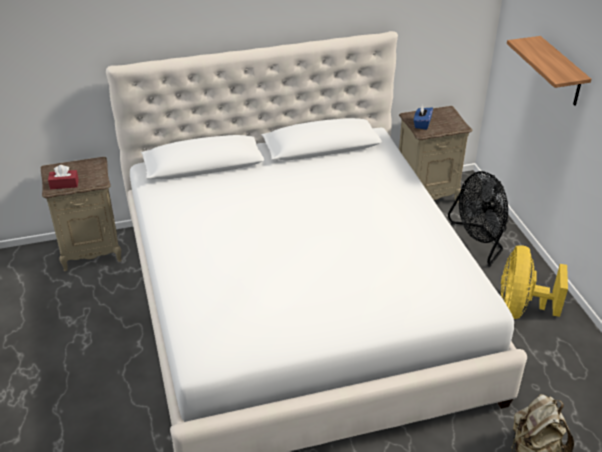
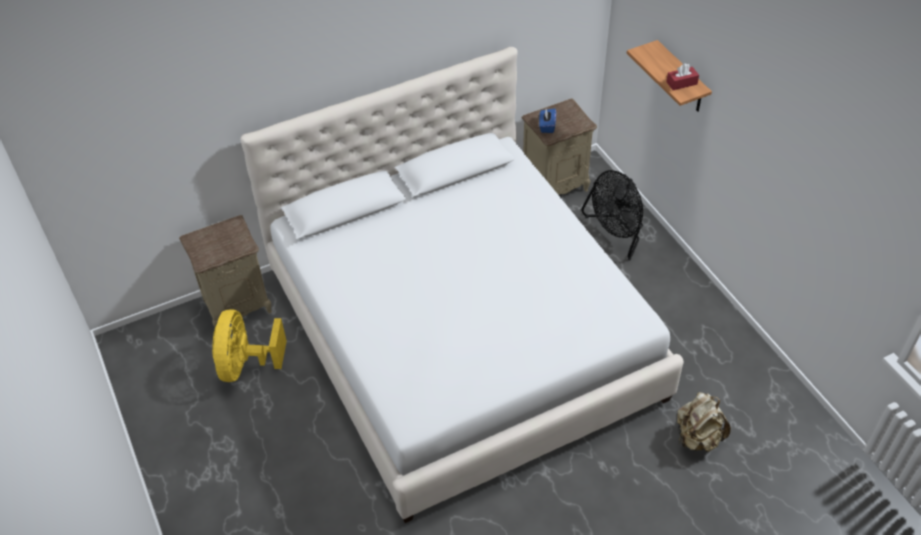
camera: 10 degrees left, 10 degrees up
(64, 184) = (212, 255): red tissue box -> red tissue box (681, 83)
(521, 308) = (665, 300): yellow fan -> yellow fan (246, 365)

